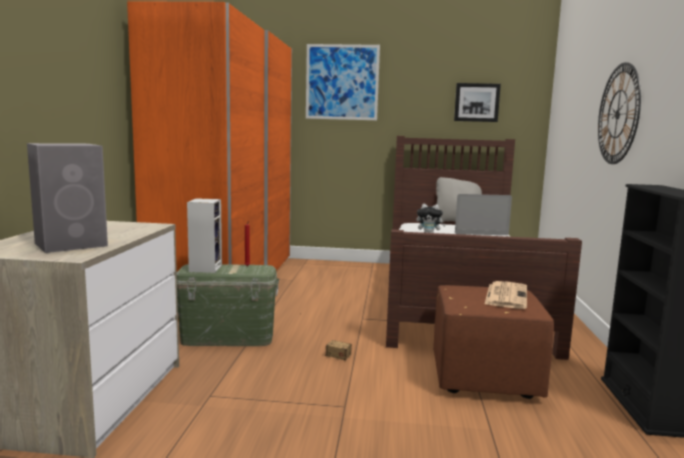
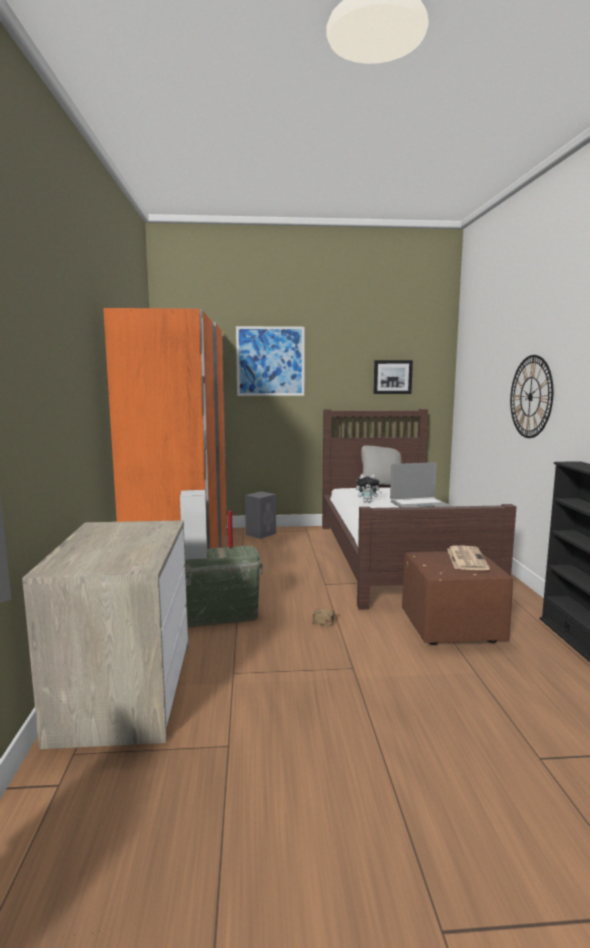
camera: 10 degrees left, 0 degrees up
(73, 244) = (124, 553): grey speaker -> grey speaker (261, 534)

